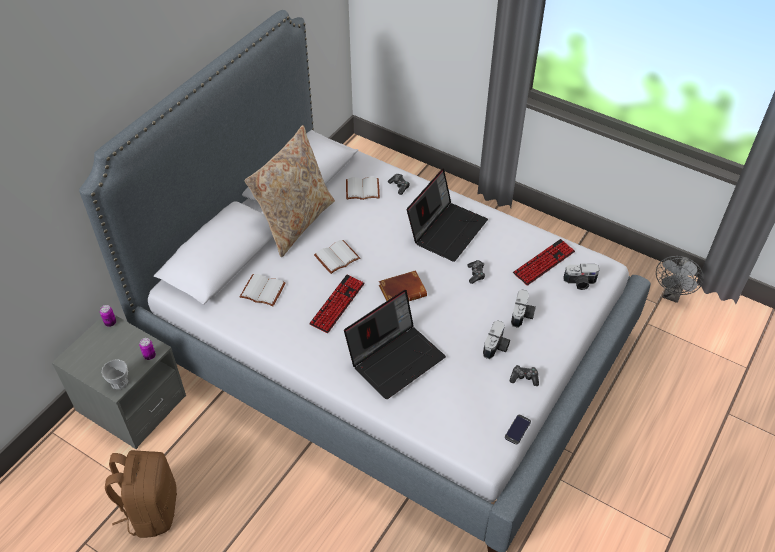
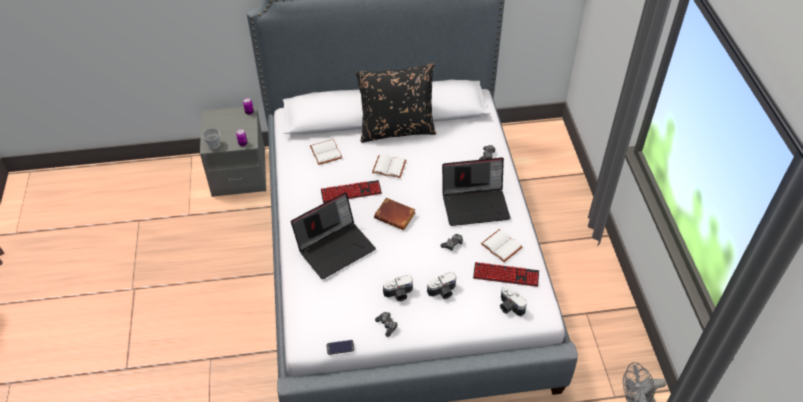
camera: 50 degrees right, 0 degrees up
(151, 509) = (181, 232): brown backpack -> none
(295, 222) = (397, 129): beige pillow -> black pillow
(362, 190) = (461, 140): white book -> white book (500, 246)
(396, 358) = (336, 247): laptop -> laptop turned 45 degrees counterclockwise

